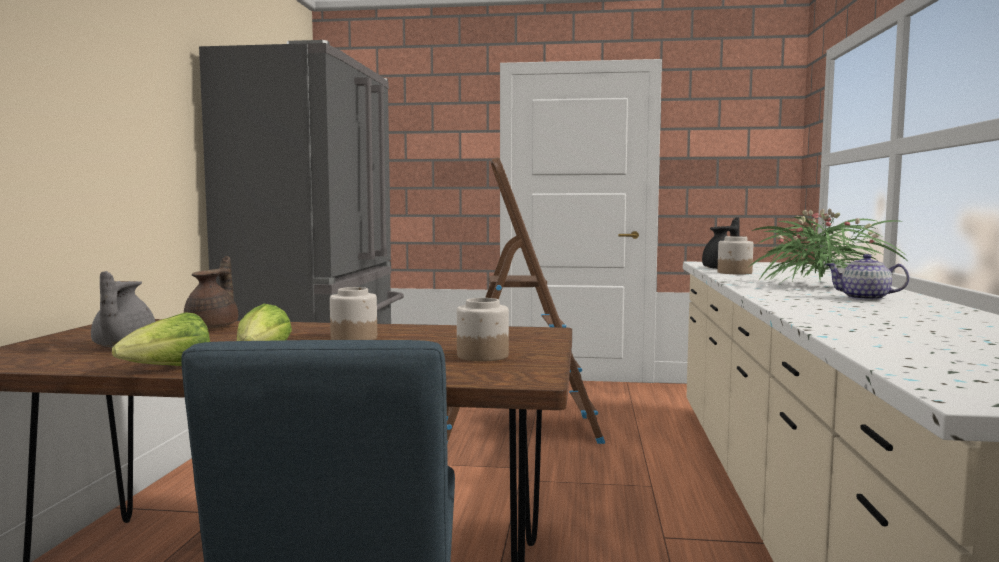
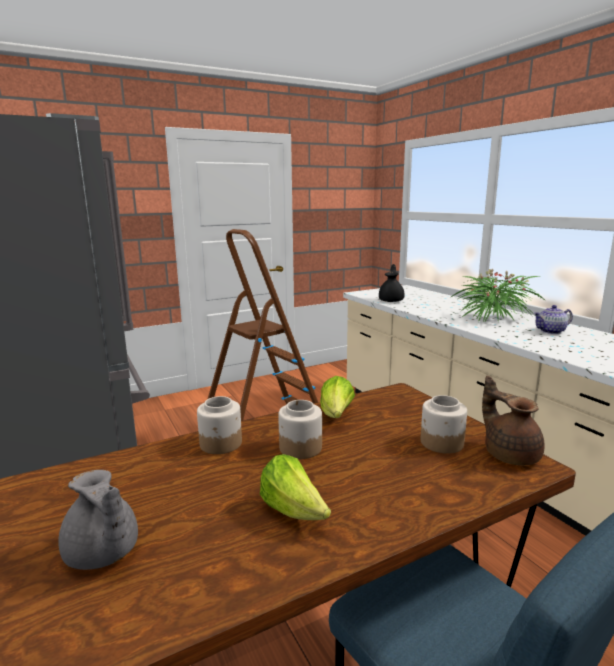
camera: 35 degrees left, 10 degrees up
(169, 369) = (263, 579): lettuce -> lettuce (336, 415)
(214, 326) = (123, 471): brown teapot -> brown teapot (510, 454)
(734, 273) = (413, 306): jar -> jar (221, 444)

